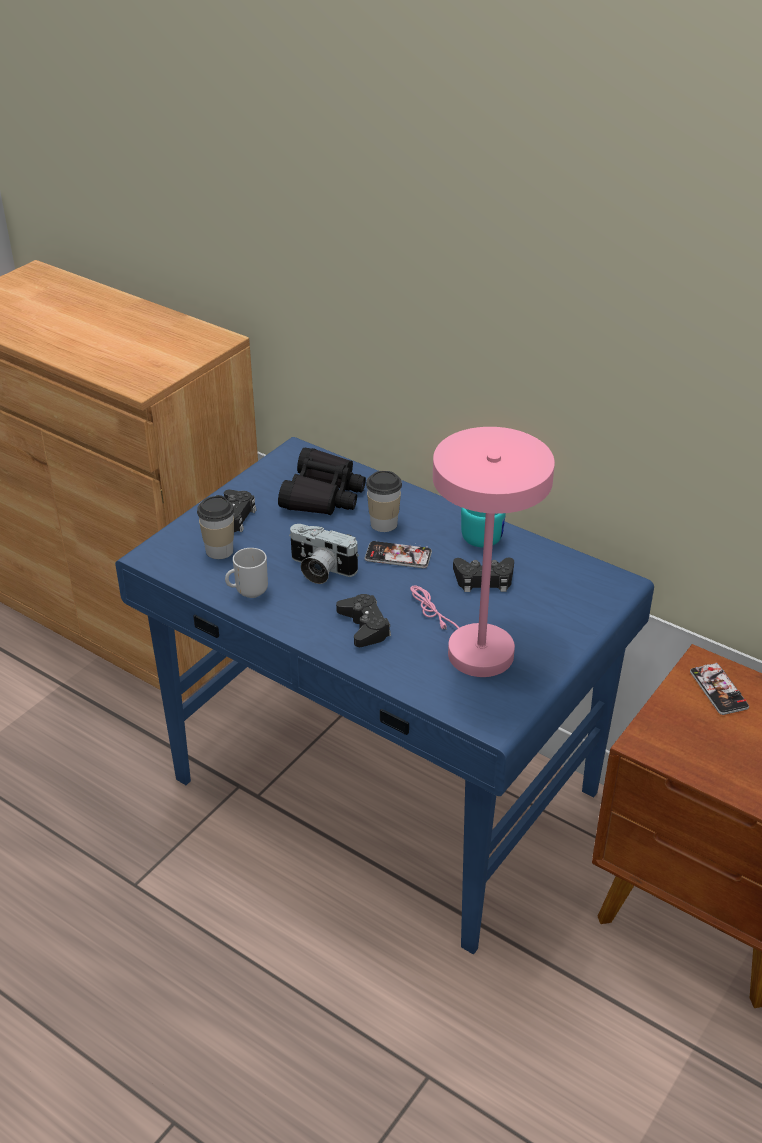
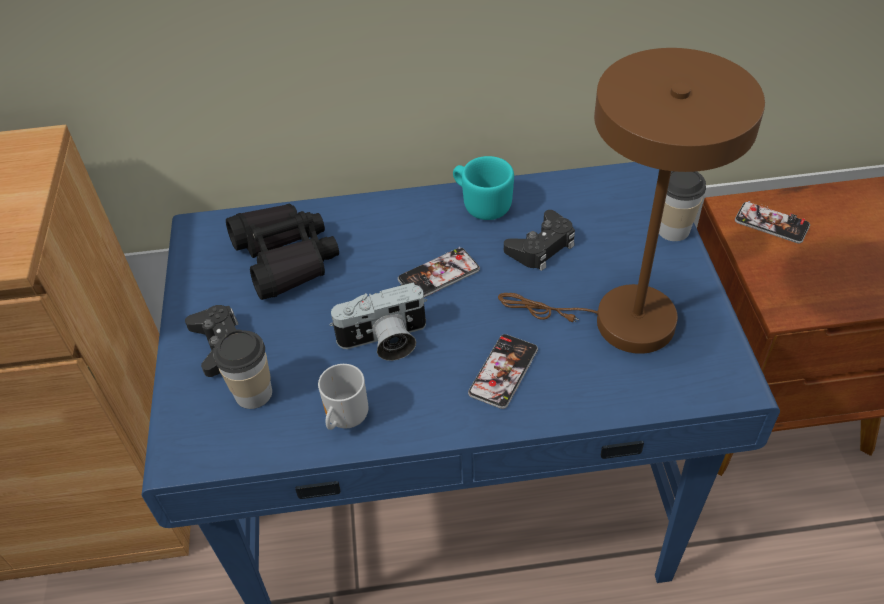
camera: 40 degrees left, 10 degrees up
(364, 626) = (503, 371): black game controller -> phone
(384, 524) = (384, 251): cup -> cup (673, 230)
(471, 647) = (619, 322): pink table lamp -> brown table lamp

